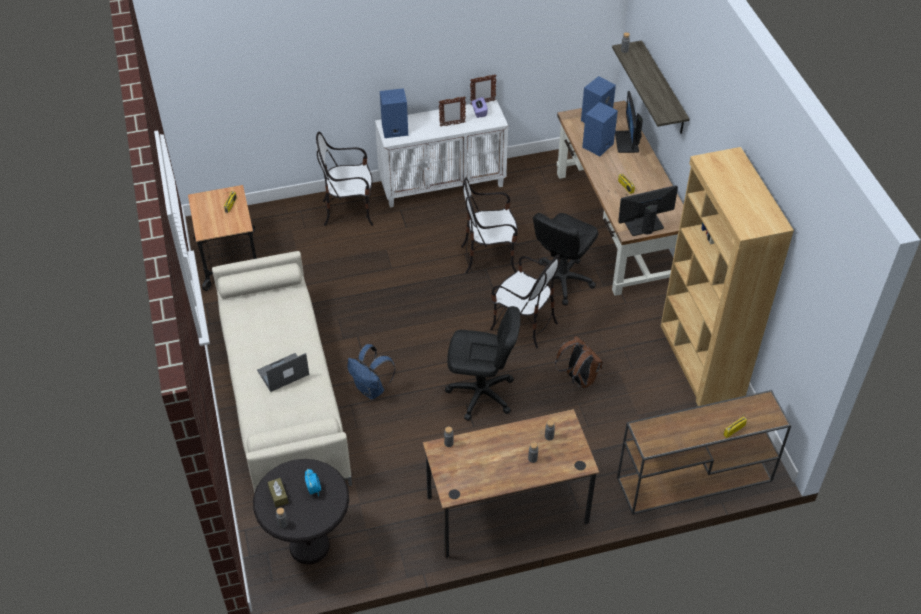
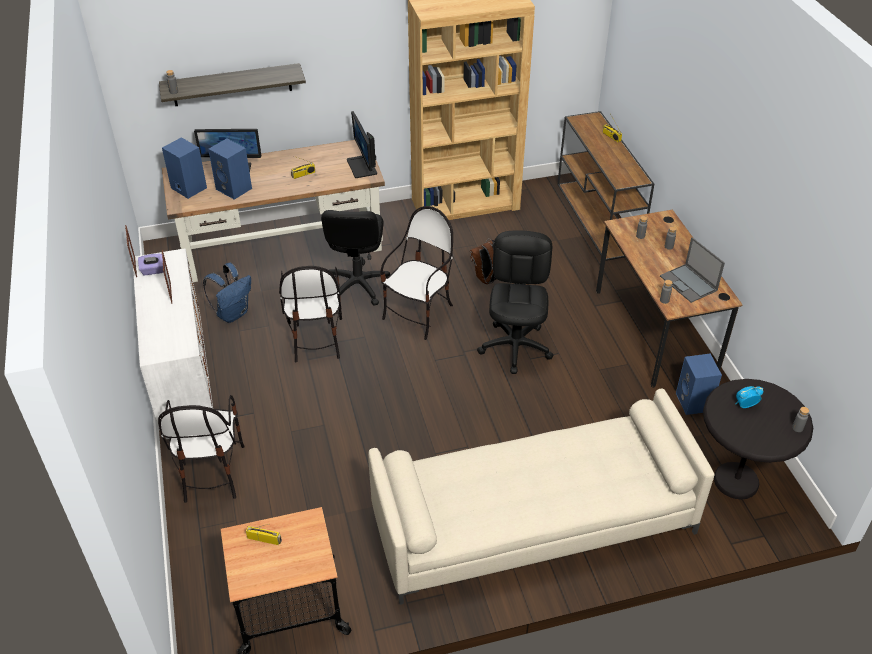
camera: 90 degrees left, 5 degrees down
(278, 495) = (762, 434): brown tissue box -> none
(282, 373) = (559, 469): laptop -> laptop (689, 283)
(371, 389) = (516, 437): blue backpack -> blue backpack (233, 313)
(394, 130) = (167, 346): blue speaker -> blue speaker (694, 402)
(561, 281) = (358, 285): black office chair -> black office chair turned 60 degrees clockwise

